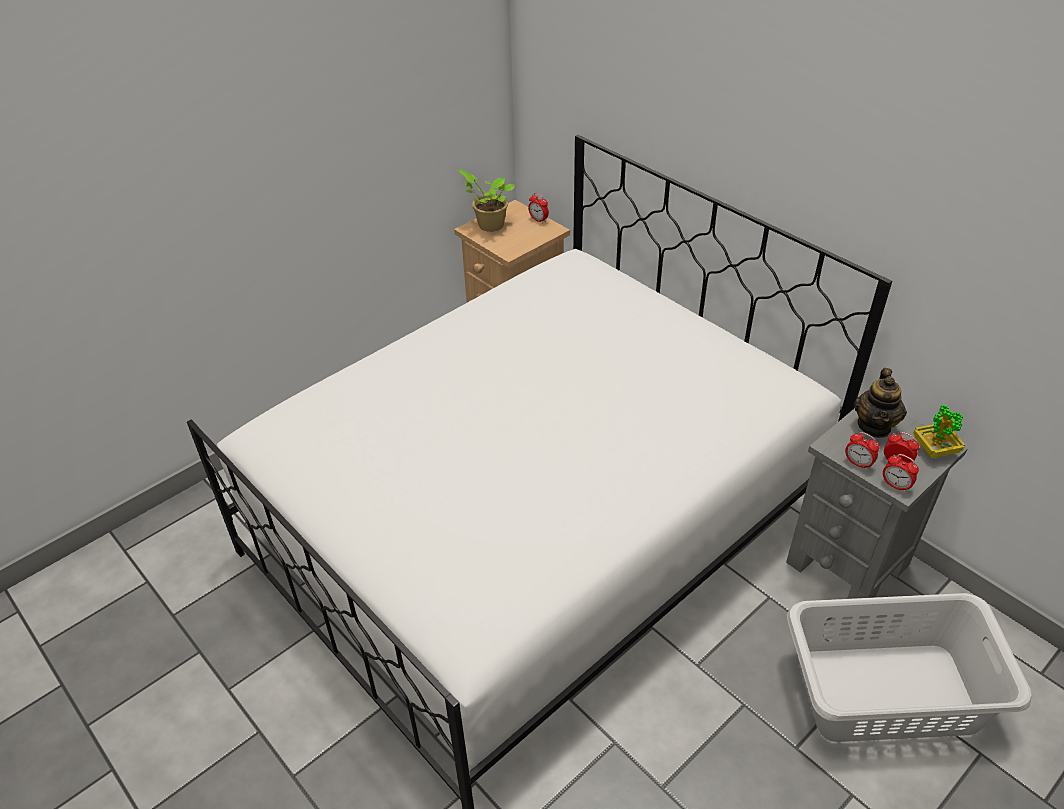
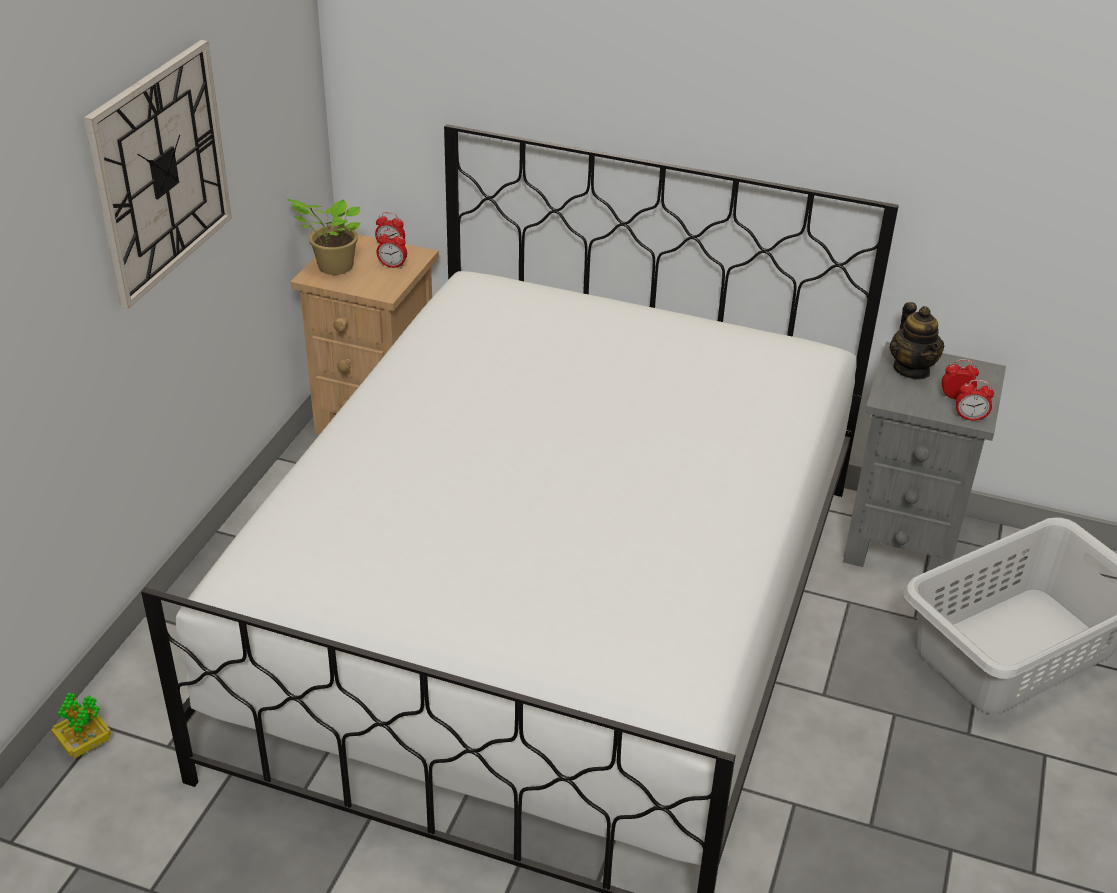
camera: 30 degrees left, 5 degrees down
(320, 132) = (160, 172): none -> wall clock
(858, 463) = (922, 408): alarm clock -> alarm clock (392, 266)
(934, 450) = (979, 375): potted plant -> potted plant (84, 744)

